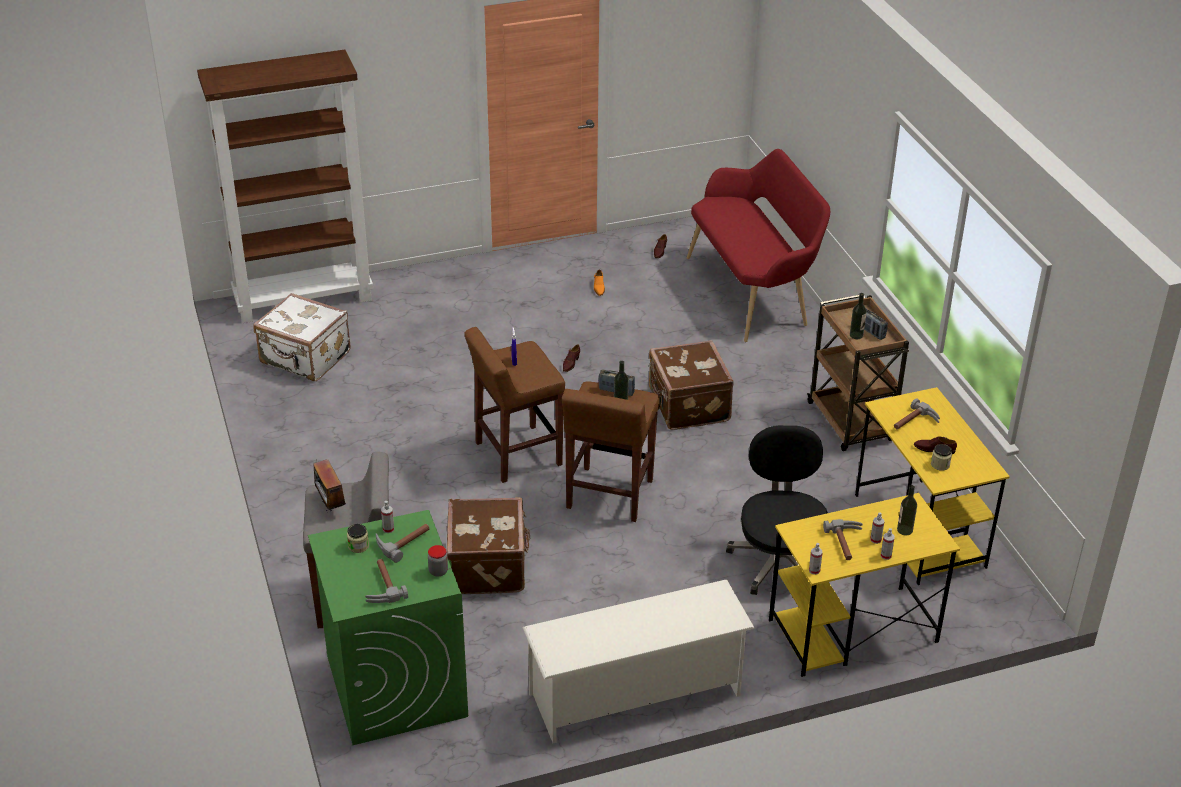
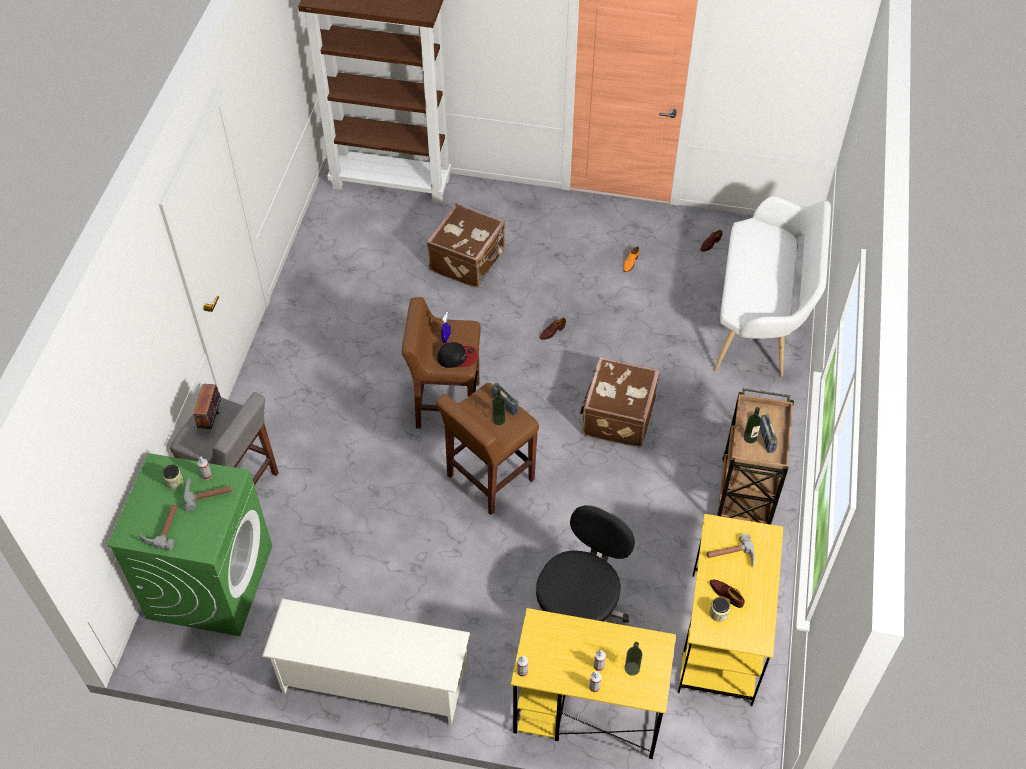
camera: 30 degrees right, 15 degrees up
(305, 358) = (353, 242): white suitcase -> none
(438, 571) = (212, 534): jar -> none
(489, 566) = (351, 504): brown suitcase -> brown suitcase (468, 261)
(539, 372) = (457, 357): none -> cap
(753, 292) = (761, 320): red bench -> white bench
(847, 543) = (571, 658): hammer -> none

